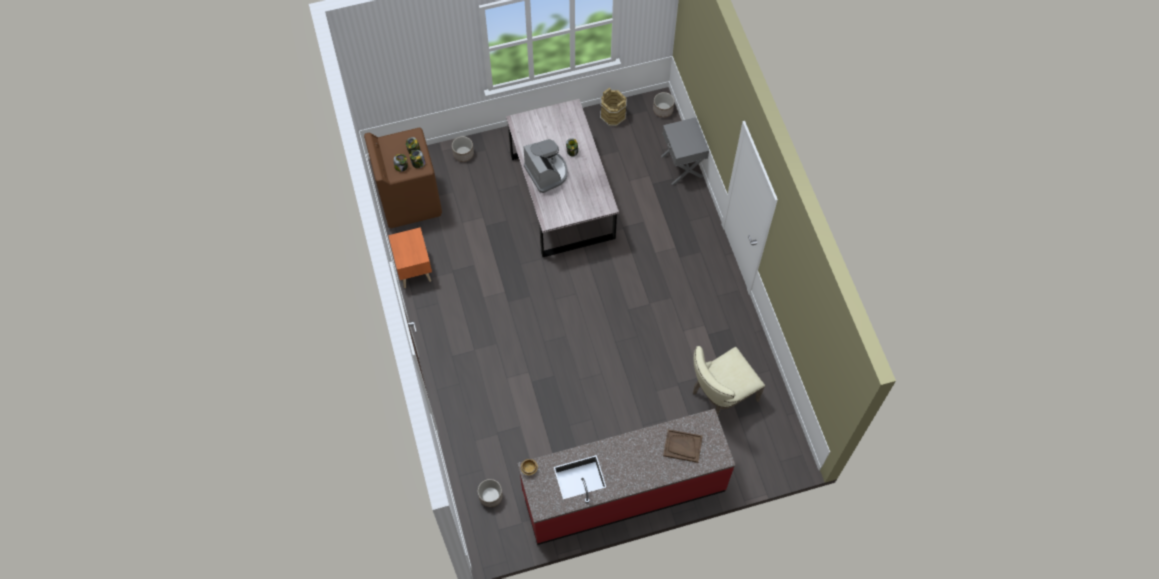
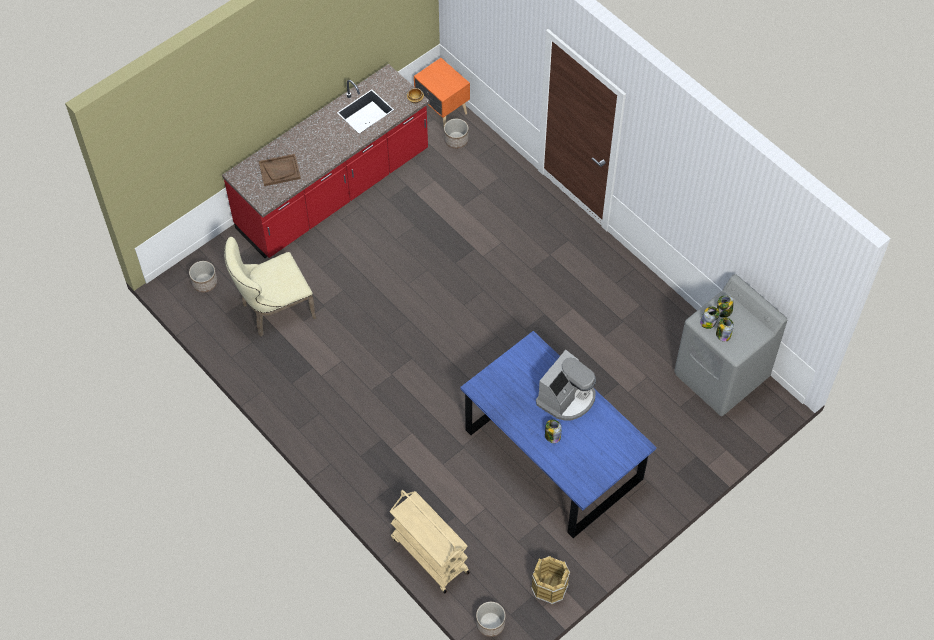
camera: 155 degrees right, 5 degrees down
(409, 200) = (721, 376): brown washing machine -> grey washing machine
(414, 268) = (664, 307): orange nightstand -> orange nightstand (442, 110)
(463, 154) = (698, 456): planter -> planter (204, 282)
(546, 172) = (567, 398): coffee machine -> coffee machine turned 90 degrees counterclockwise
(561, 196) = (554, 453): grey dining table -> blue dining table
(682, 166) = (429, 555): grey nightstand -> beige cart
(720, 396) = (273, 311): beige chair -> beige chair turned 150 degrees counterclockwise

